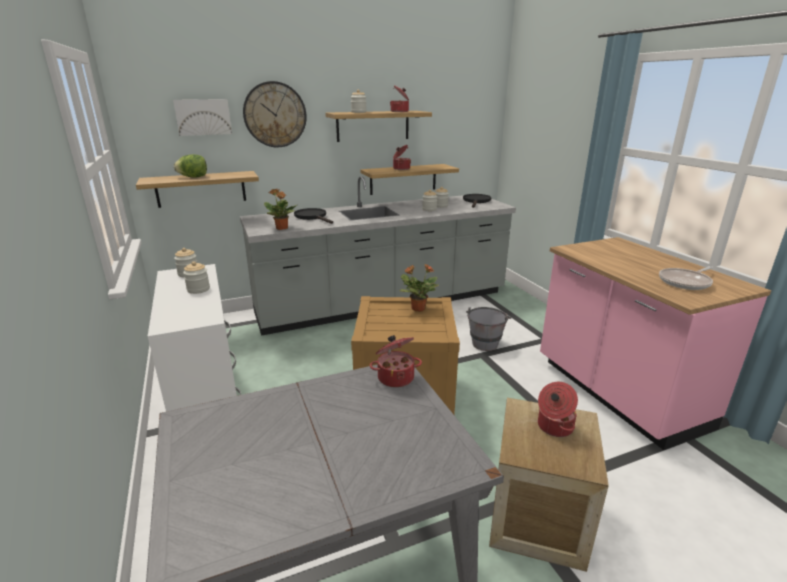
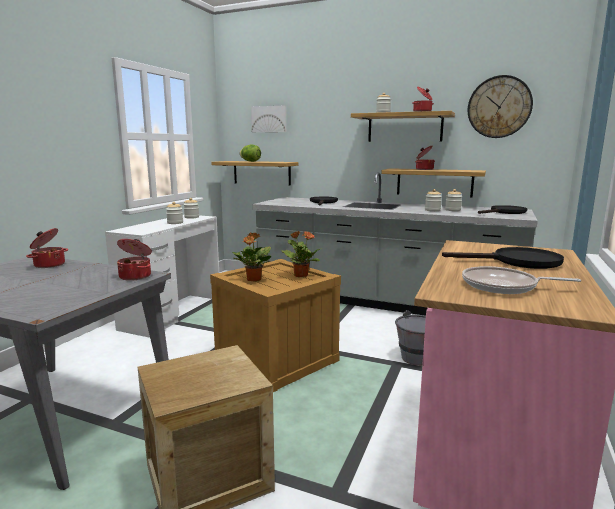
camera: 45 degrees right, 10 degrees down
(275, 115) = (319, 117): wall clock -> wall clock (499, 107)
(282, 228) = (283, 203): potted plant -> potted plant (253, 280)
(554, 426) = (217, 372): cooking pot -> cooking pot (49, 264)
(634, 257) = (517, 262): none -> black frying pan

